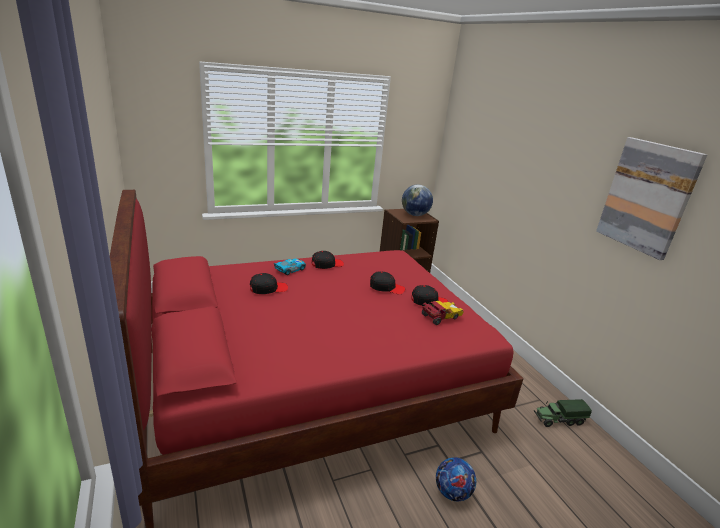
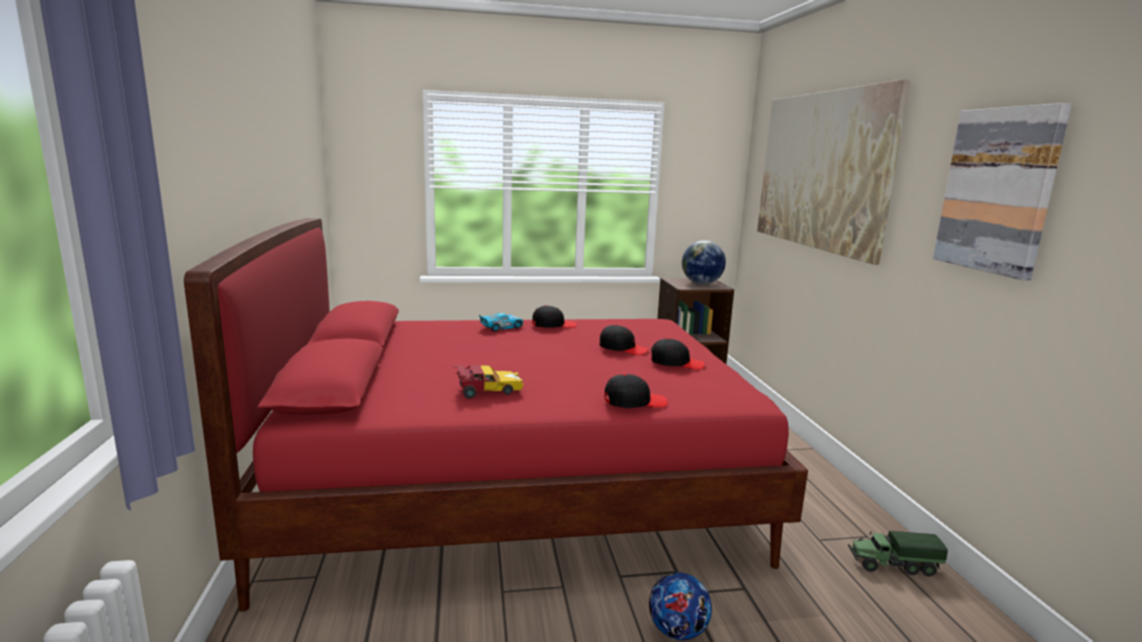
camera: 15 degrees right, 10 degrees down
(268, 289) = (462, 341): black cap -> black cap (634, 402)
(440, 317) = (683, 376): toy car -> toy car (487, 391)
(509, 146) = (820, 170): none -> picture

